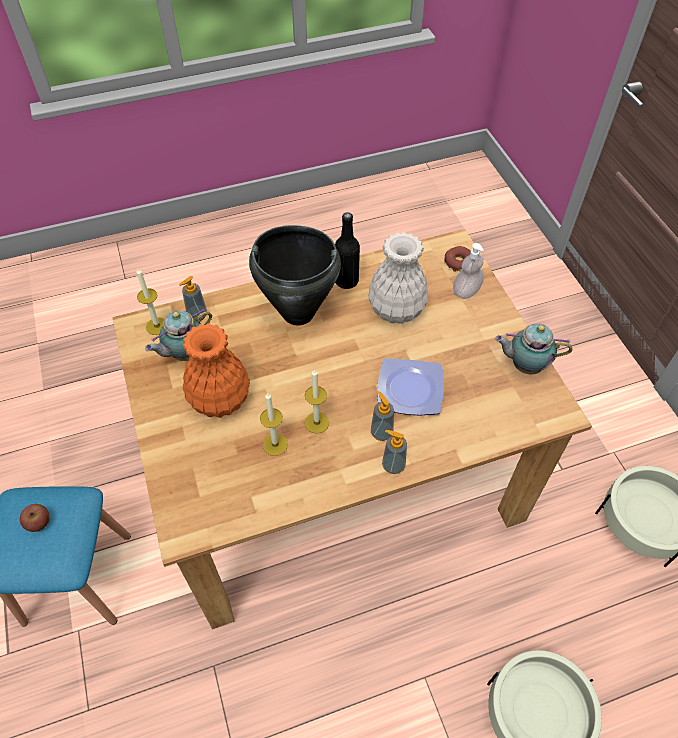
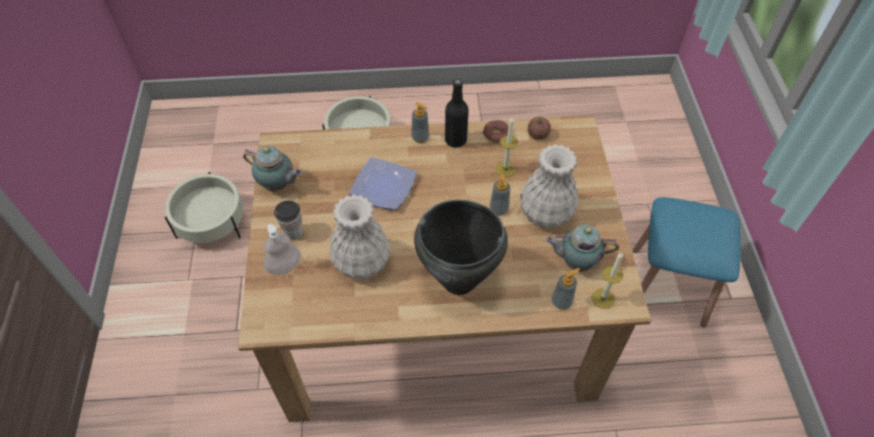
camera: 165 degrees left, 0 degrees up
(38, 522) = (696, 234): apple -> apple (538, 135)
(185, 354) = (575, 262): teapot -> teapot turned 150 degrees counterclockwise
(219, 399) = (546, 213): orange vase -> white vase
(317, 422) = (468, 178): candle -> none
(346, 281) = (398, 307): black bottle -> black bottle (455, 140)
(381, 432) = (420, 160): soap dispenser -> soap dispenser (499, 209)
(458, 262) = (272, 302): donut -> donut (496, 135)
(477, 321) = (293, 233): none -> cup

